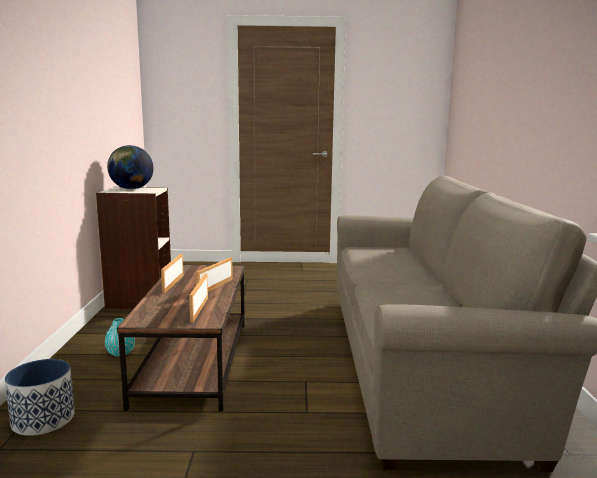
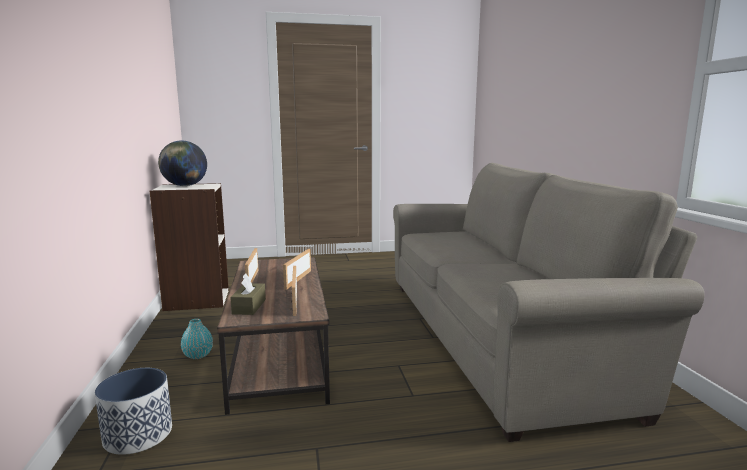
camera: 10 degrees left, 0 degrees up
(155, 310) = (249, 306): none -> brown tissue box

